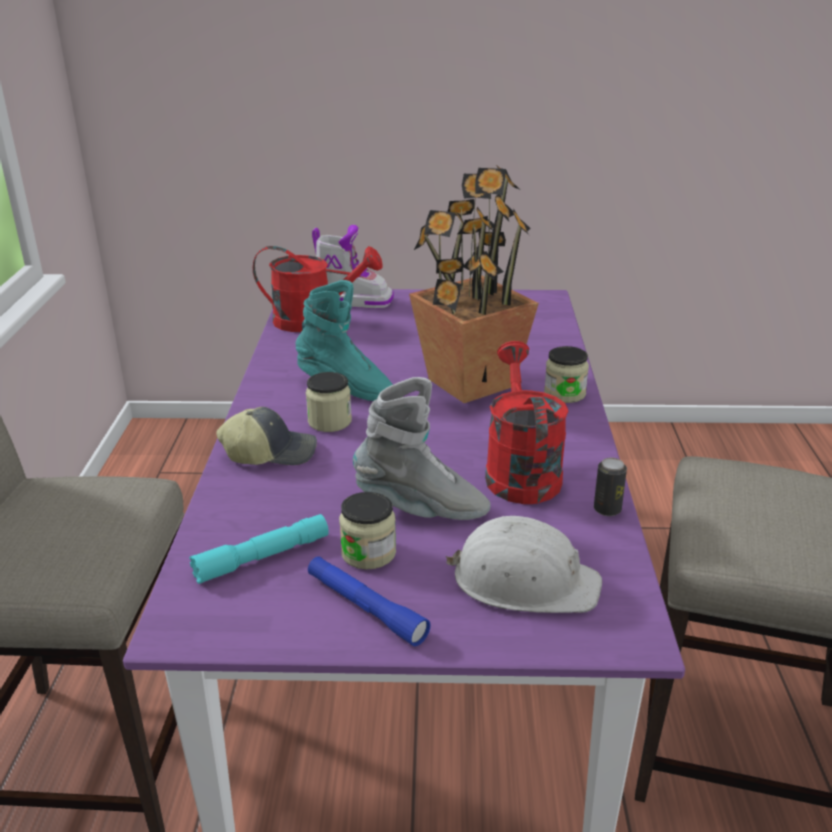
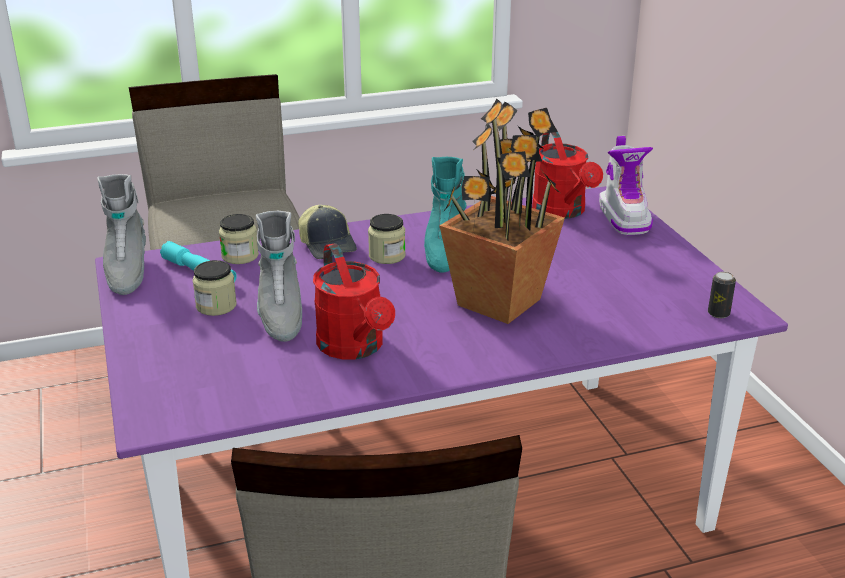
camera: 70 degrees right, 0 degrees up
(207, 627) = (126, 272): none -> grey boot
(365, 608) = (155, 316): blue flashlight -> none
(520, 471) = (355, 348): red watering can -> red watering can turned 90 degrees clockwise
(524, 581) = (202, 370): white hard hat -> none
(564, 393) = (514, 352): jar -> jar (240, 256)
(607, 509) = (314, 396): can -> can (718, 313)

